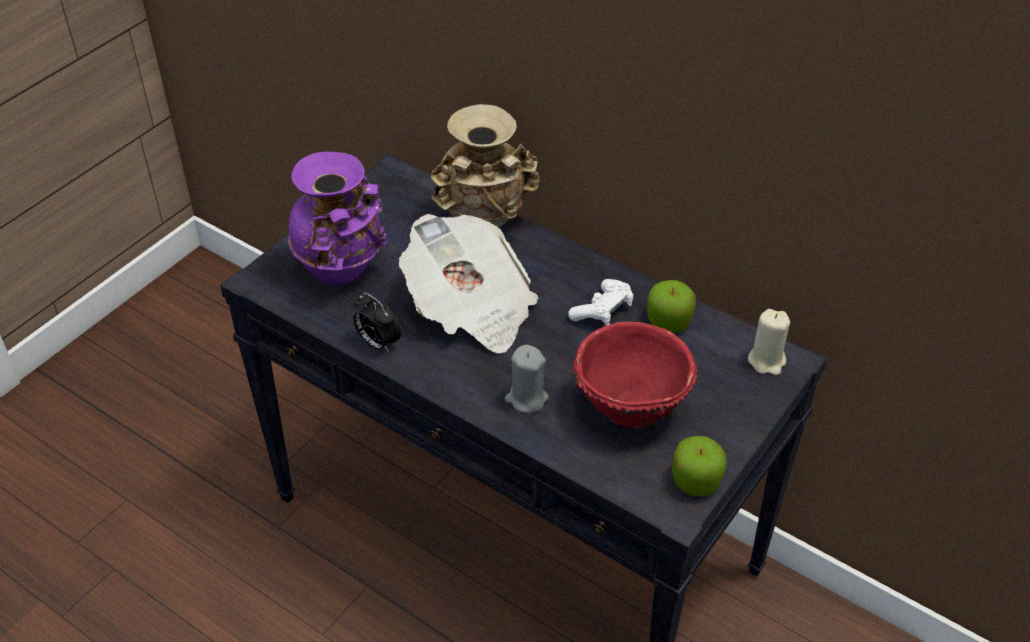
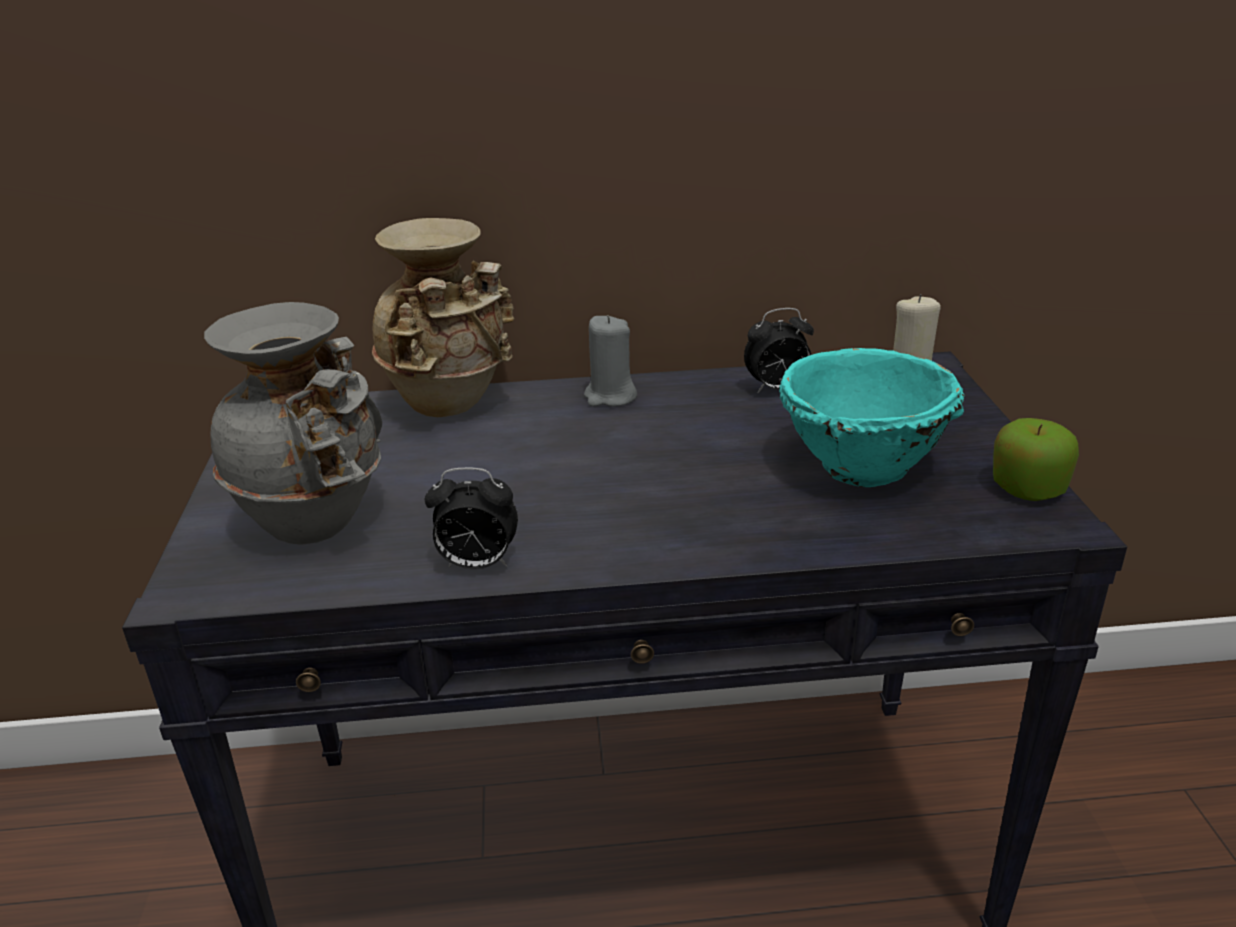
camera: 40 degrees left, 15 degrees down
(343, 270) = (319, 520): purple vase -> grey vase
(471, 308) = (550, 476): newspaper -> none
(526, 398) = (746, 518): grey candle -> grey candle (610, 397)
(602, 311) = (700, 411): white game controller -> none
(630, 406) = (860, 467): red bowl -> turquoise bowl
(669, 321) = (777, 389): apple -> alarm clock

